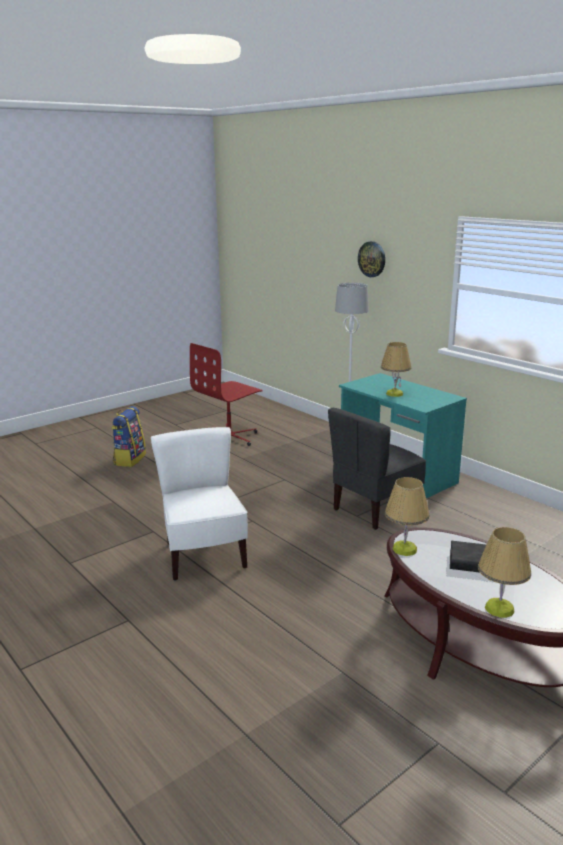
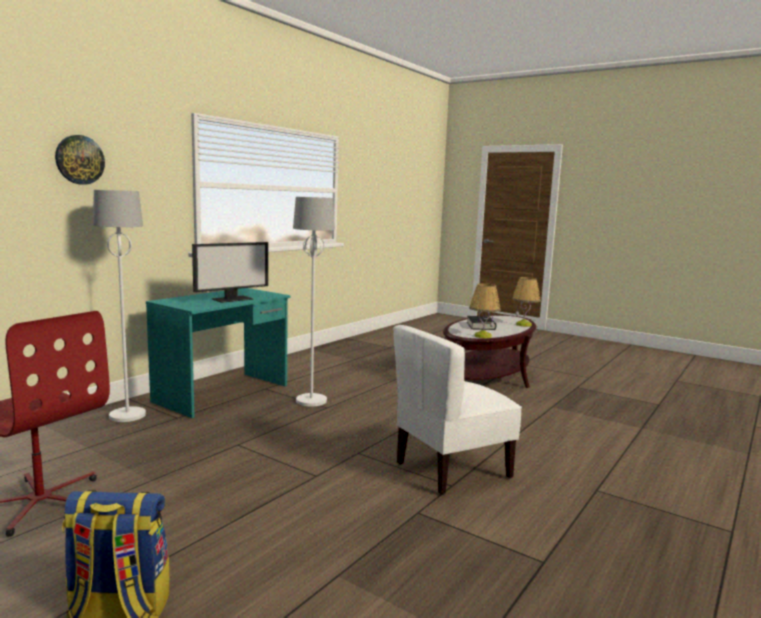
camera: 105 degrees left, 10 degrees down
(375, 510) = (311, 401): grey chair -> white floor lamp
(394, 394) = (232, 299): table lamp -> monitor

